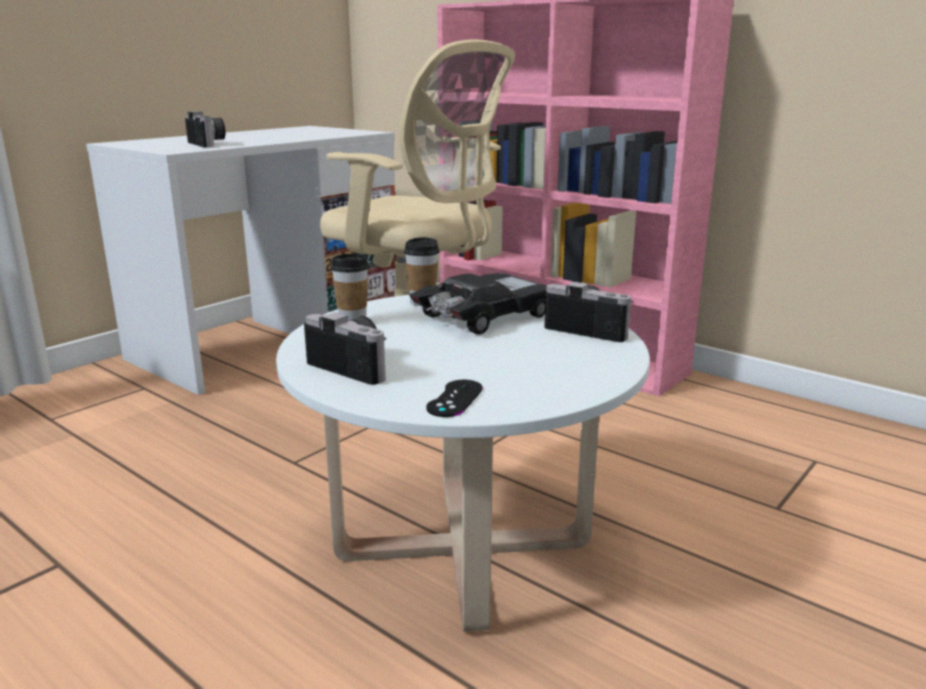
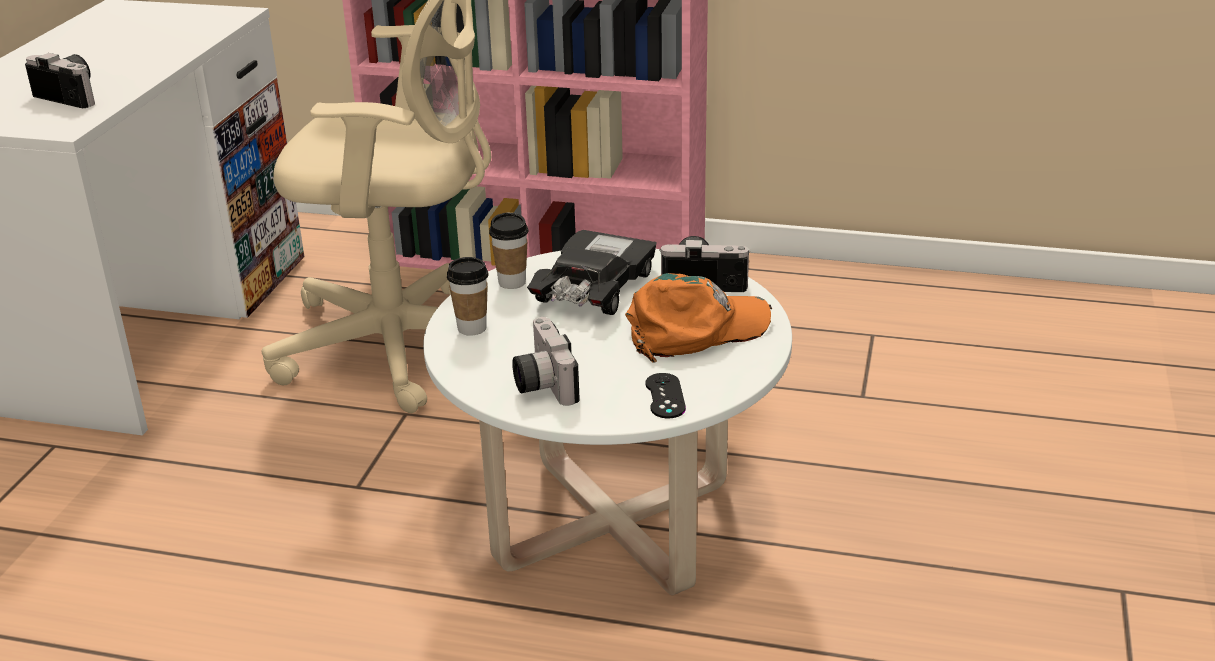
camera: 25 degrees left, 10 degrees up
(356, 365) = (541, 383): camera -> camera turned 120 degrees counterclockwise
(544, 358) = (696, 329): none -> orange cap

